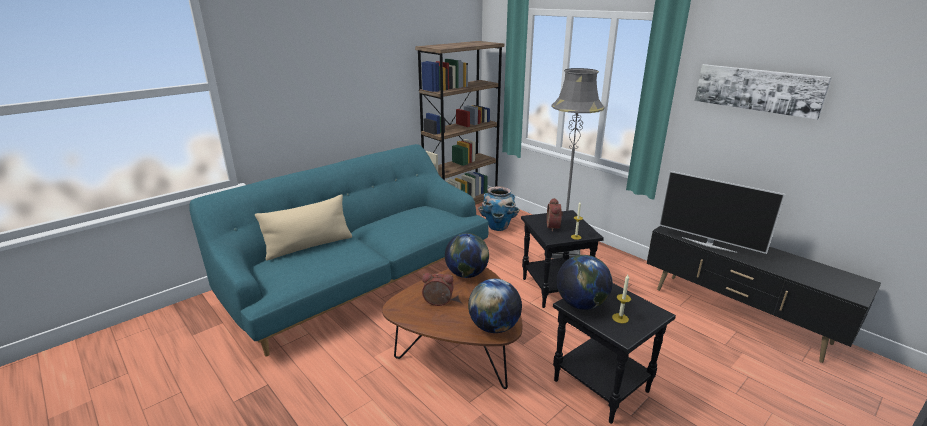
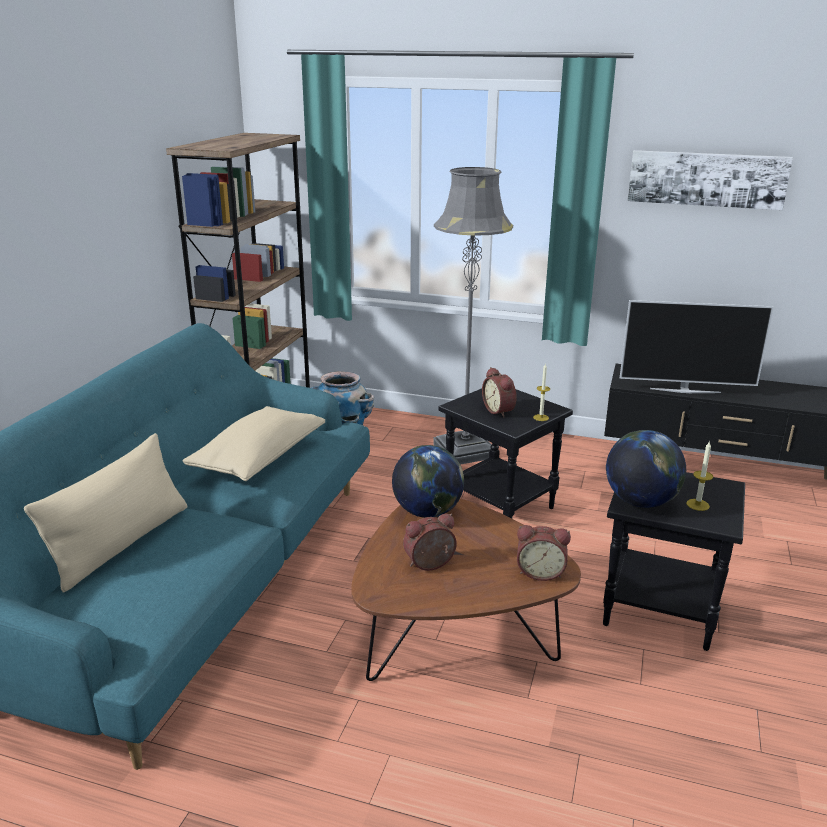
camera: 30 degrees left, 0 degrees up
(408, 222) = (259, 459): none -> beige pillow
(494, 327) = (540, 572): globe -> alarm clock

